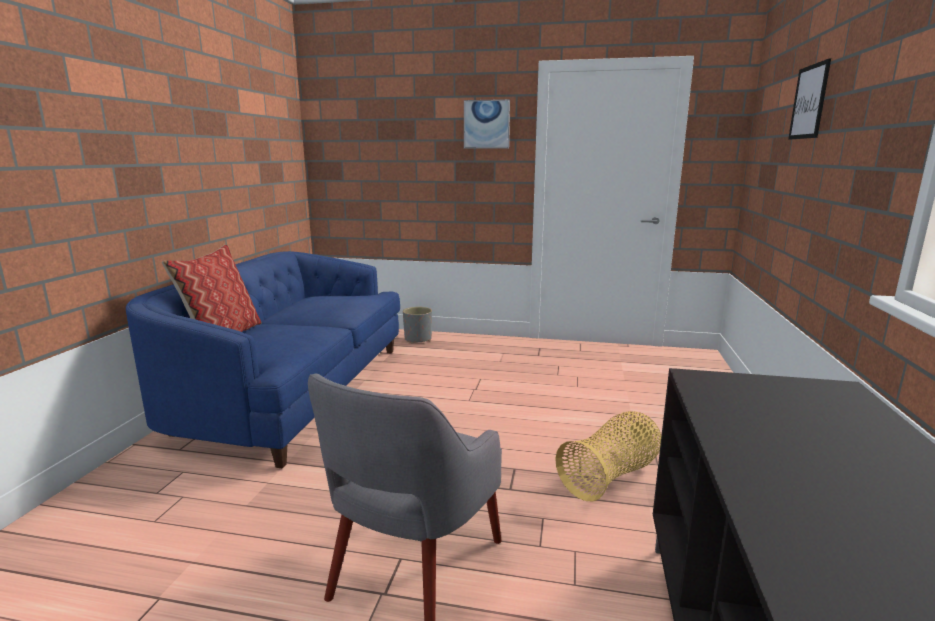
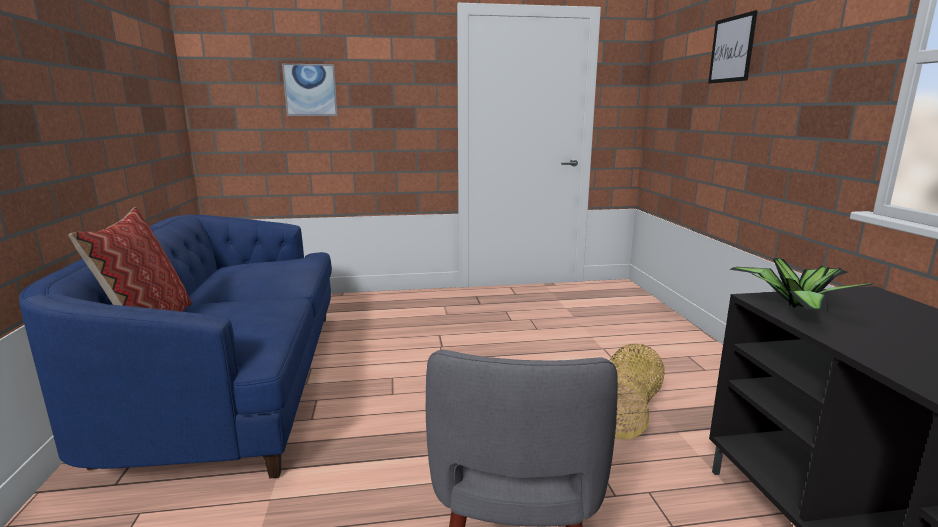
camera: 20 degrees left, 0 degrees up
(418, 339) = (345, 302): grey planter -> none
(486, 124) = (405, 67): picture -> picture (310, 90)
(721, 387) = (794, 305): none -> potted plant

